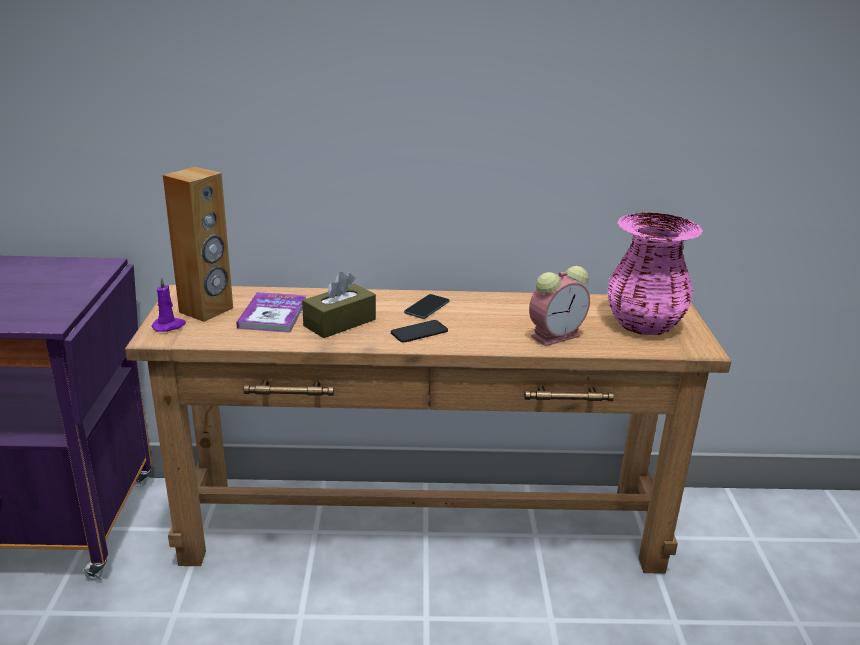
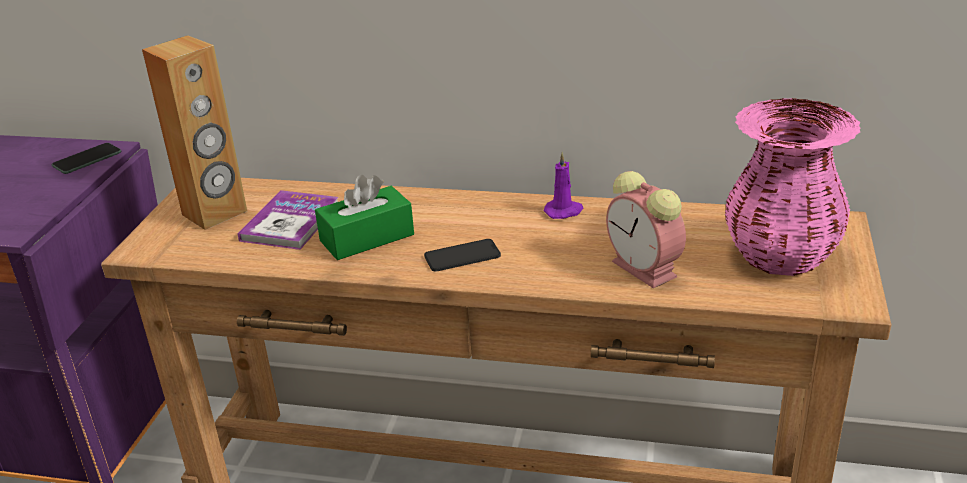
camera: 15 degrees right, 5 degrees up
(169, 326) = (162, 234): purple candle -> purple candle (564, 211)
(340, 323) = (367, 238): brown tissue box -> green tissue box
(427, 307) = (488, 218): phone -> phone (87, 159)
(557, 335) = (646, 270): alarm clock -> alarm clock turned 75 degrees clockwise

